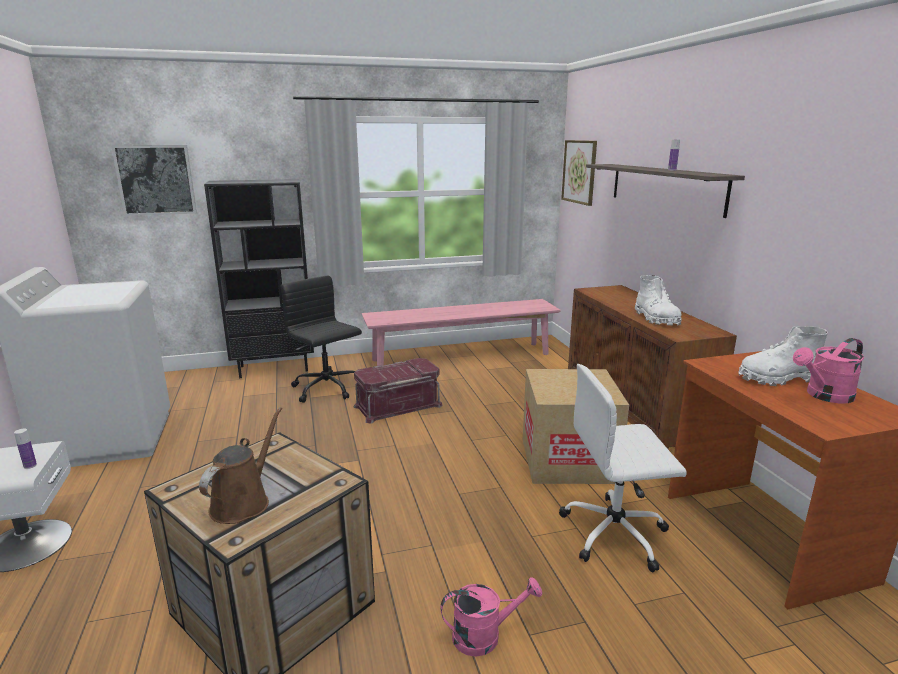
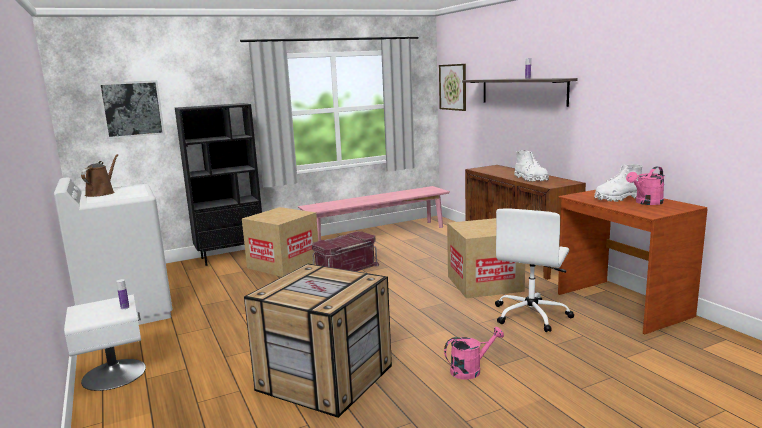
camera: 10 degrees left, 5 degrees down
(243, 502) = (316, 293): brown watering can -> brown watering can (102, 193)
(327, 388) = (283, 264): black office chair -> cardboard box
(615, 533) = (531, 315): white office chair -> white office chair turned 45 degrees counterclockwise

